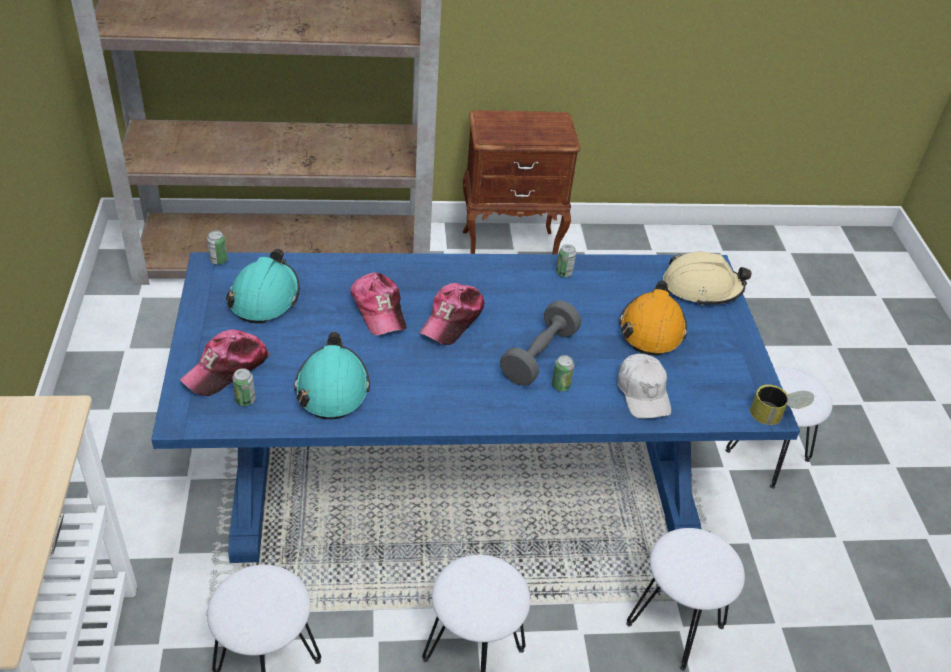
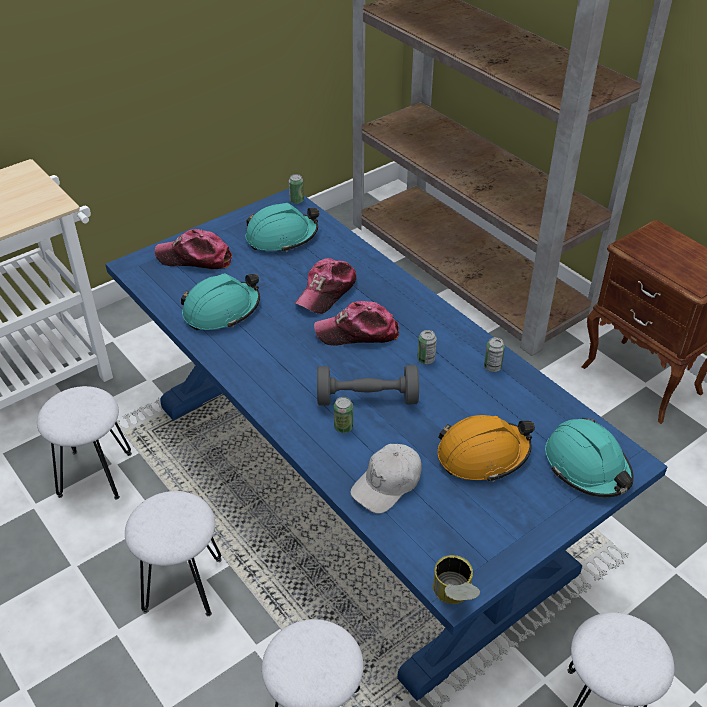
camera: 60 degrees right, 0 degrees up
(245, 400) = (173, 281): can -> can (426, 359)
(701, 288) = (587, 467): beige hard hat -> turquoise hard hat

